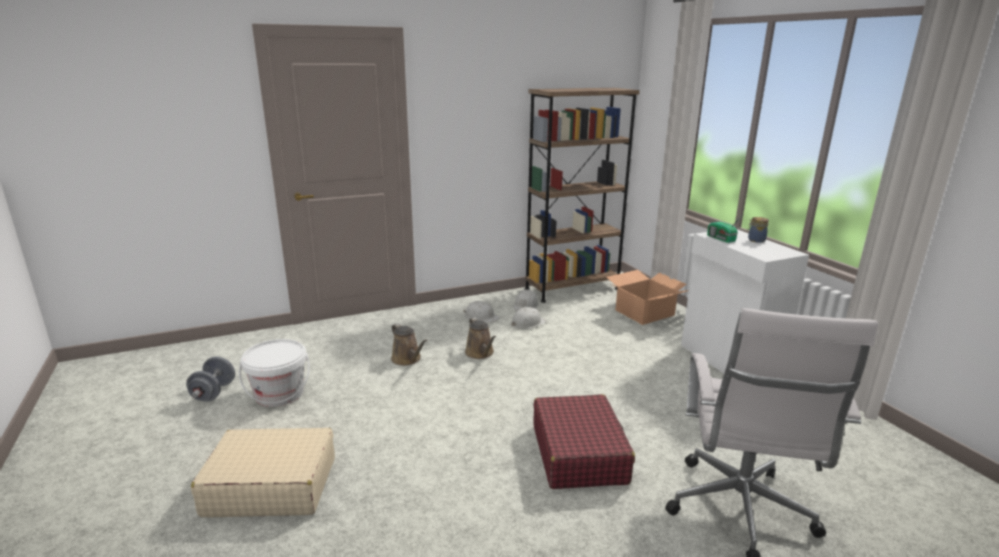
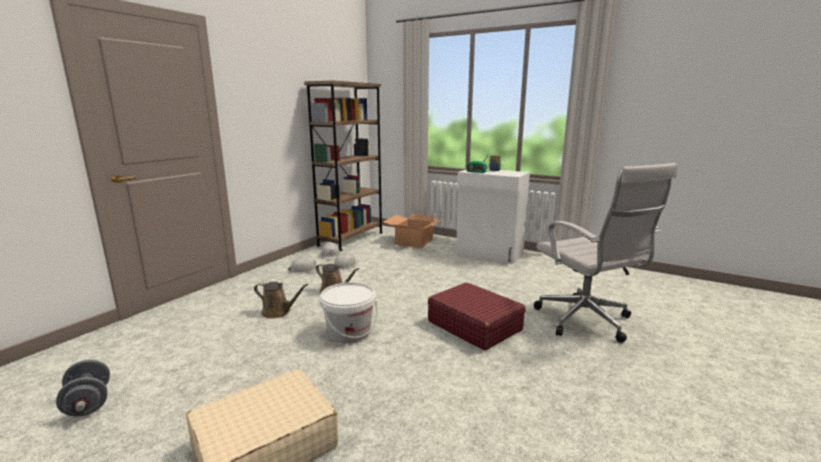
camera: 35 degrees left, 5 degrees down
(279, 394) = (178, 376): white bucket -> white bucket (349, 332)

